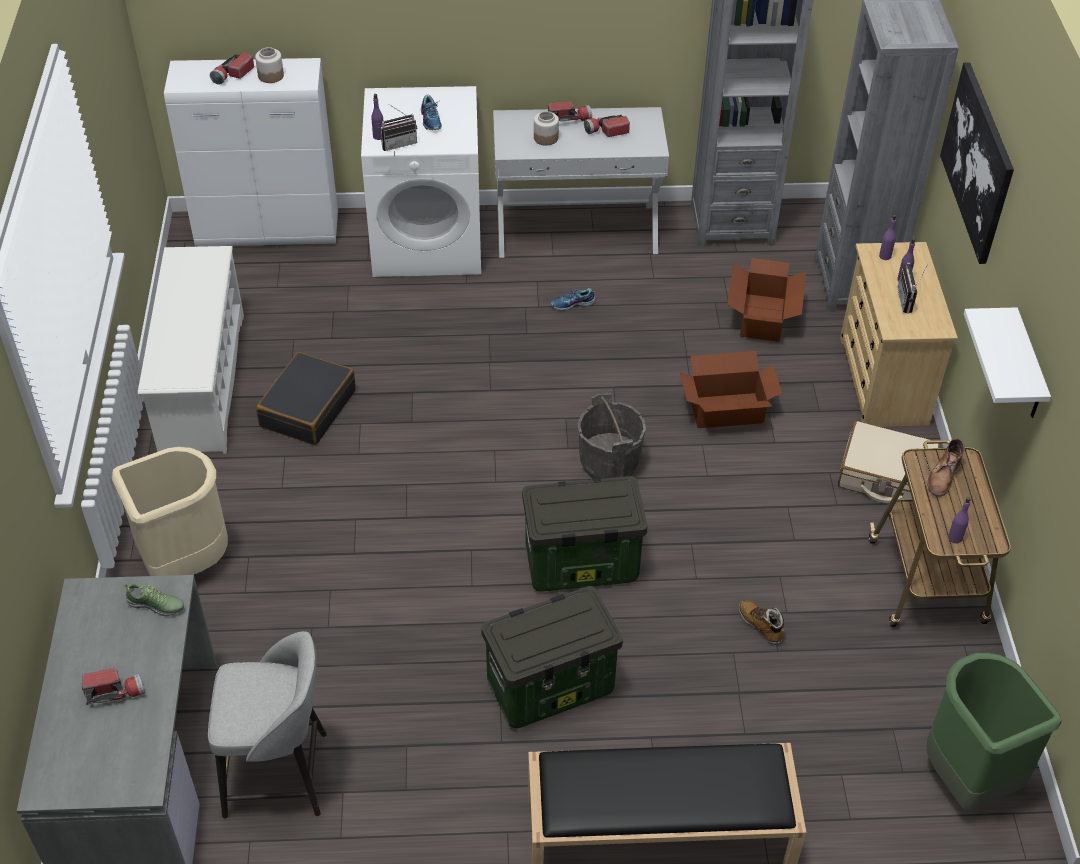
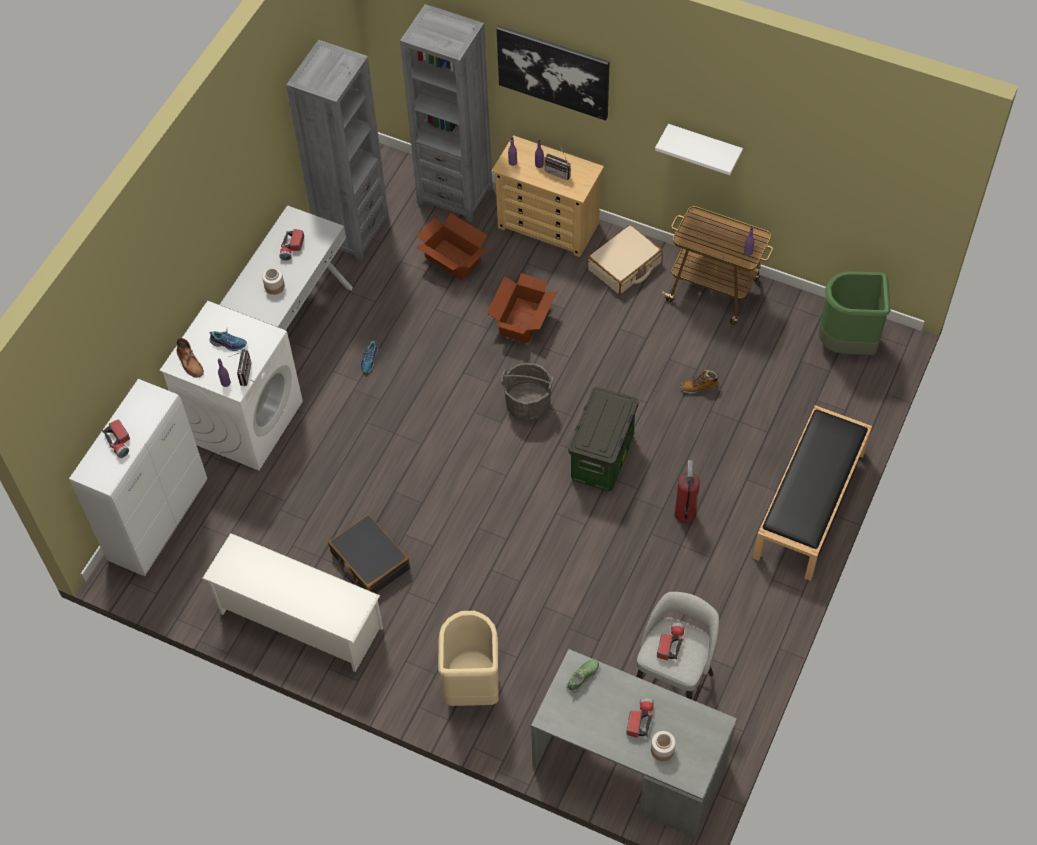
camera: 60 degrees left, 10 degrees up
(271, 75) = (138, 418): jar -> jar (662, 750)
(551, 686) = (684, 514): storage box -> fire extinguisher
(569, 118) = (262, 263): flashlight -> flashlight (670, 644)
(943, 476) = (701, 232): brown boot -> brown boot (190, 363)

